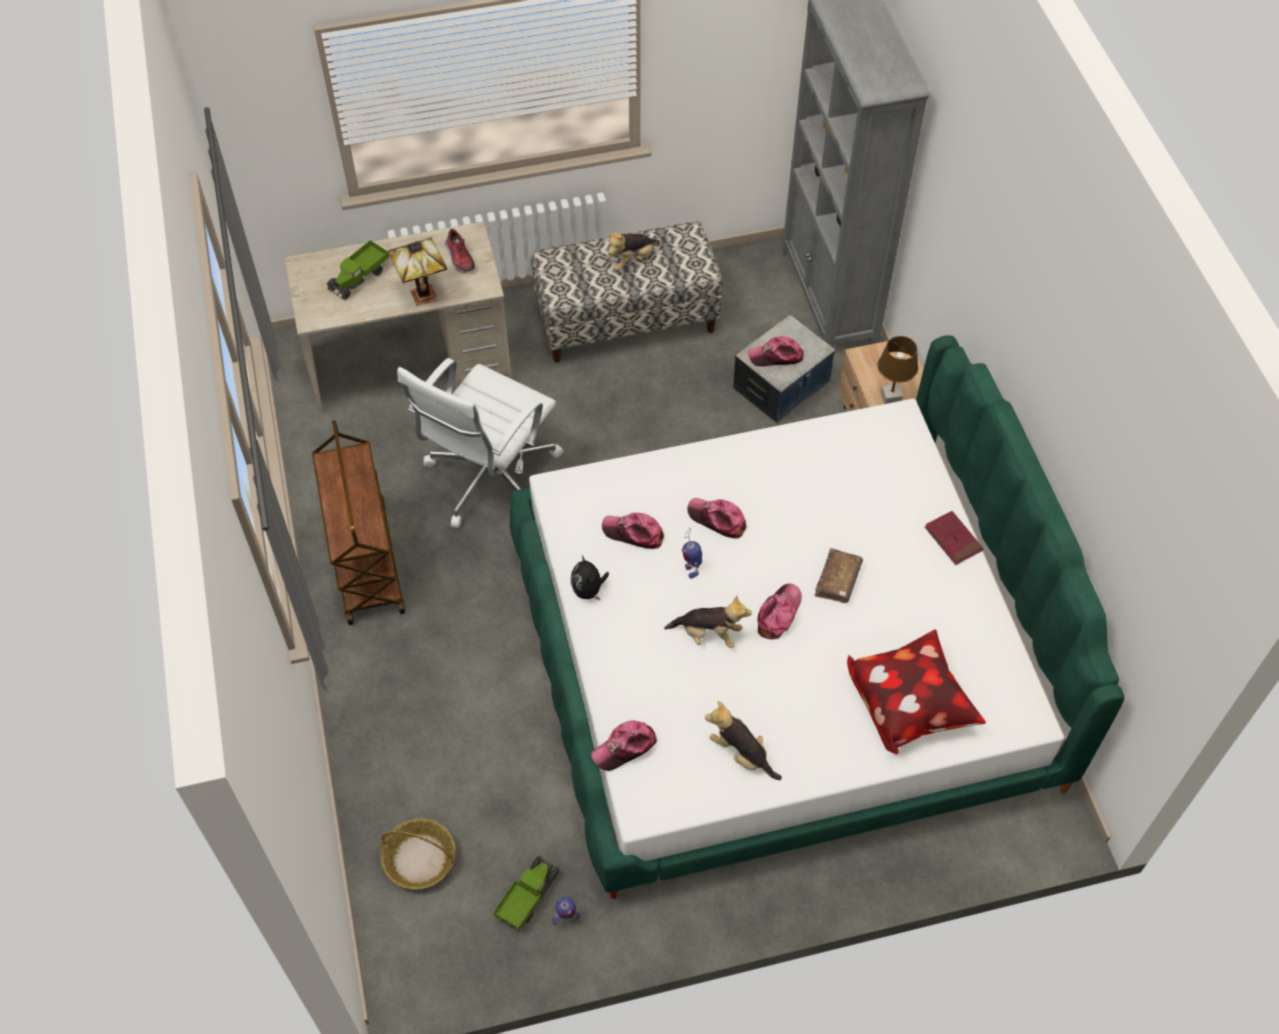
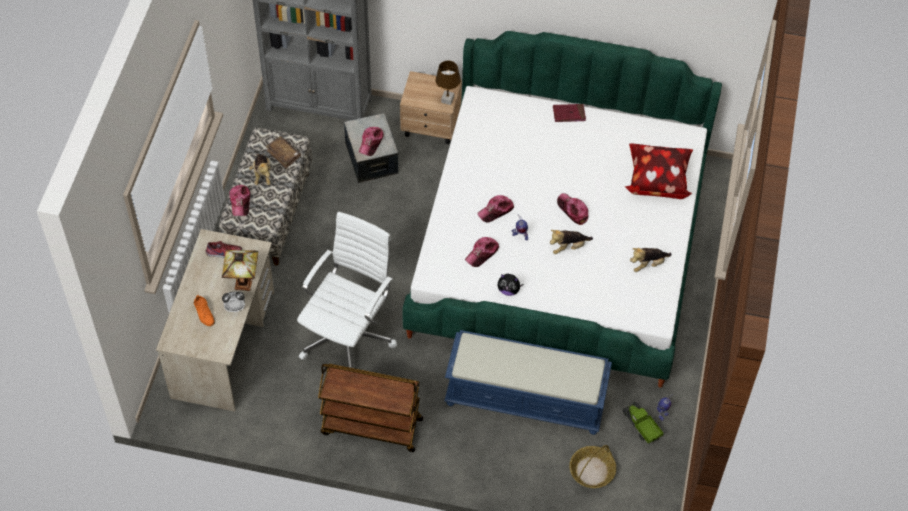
camera: 65 degrees left, 0 degrees up
(359, 277) = (204, 313): toy truck -> orange shoe
(383, 303) = (235, 308): none -> alarm clock
(490, 480) = (349, 336): white office chair -> white office chair turned 120 degrees counterclockwise
(500, 725) = (526, 398): none -> blue bench
(624, 748) = (618, 314): cap -> cap (240, 202)
(708, 634) = (568, 247): plush toy -> plush toy turned 150 degrees counterclockwise
(838, 580) = (566, 175): brown book -> brown book (283, 154)

